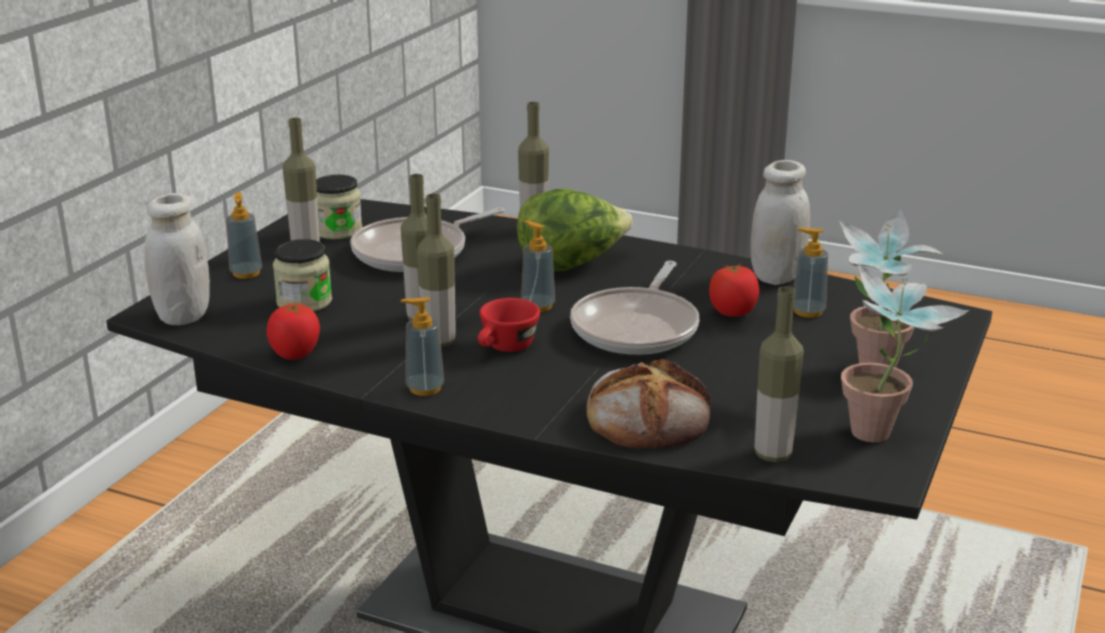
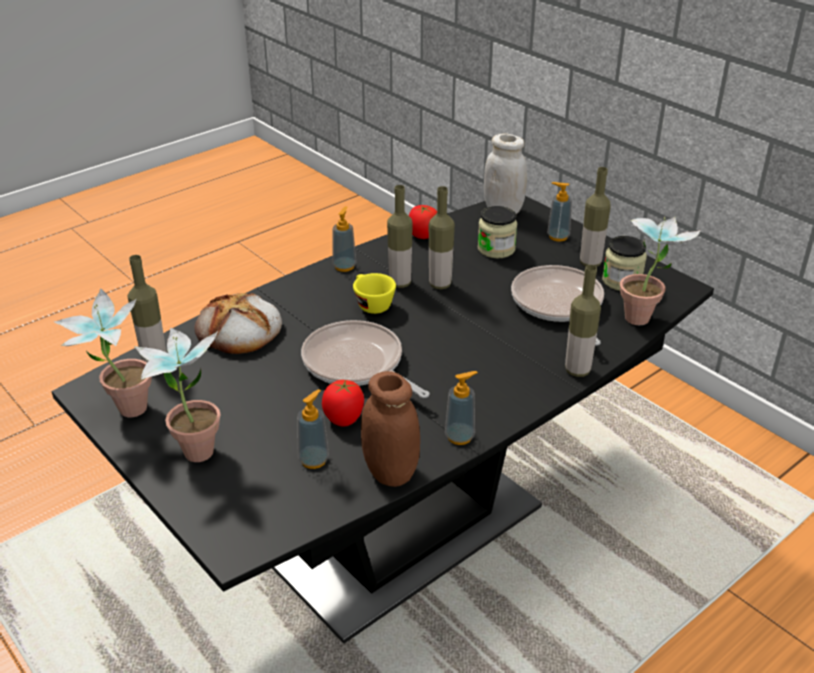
camera: 115 degrees right, 10 degrees up
(405, 214) = (645, 316): none -> potted plant
(505, 348) = (371, 304): red cup -> yellow cup
(538, 306) = (424, 332): soap dispenser -> soap dispenser (459, 436)
(571, 264) = (490, 368): lettuce -> none
(777, 276) = (390, 472): white jar -> brown jar

